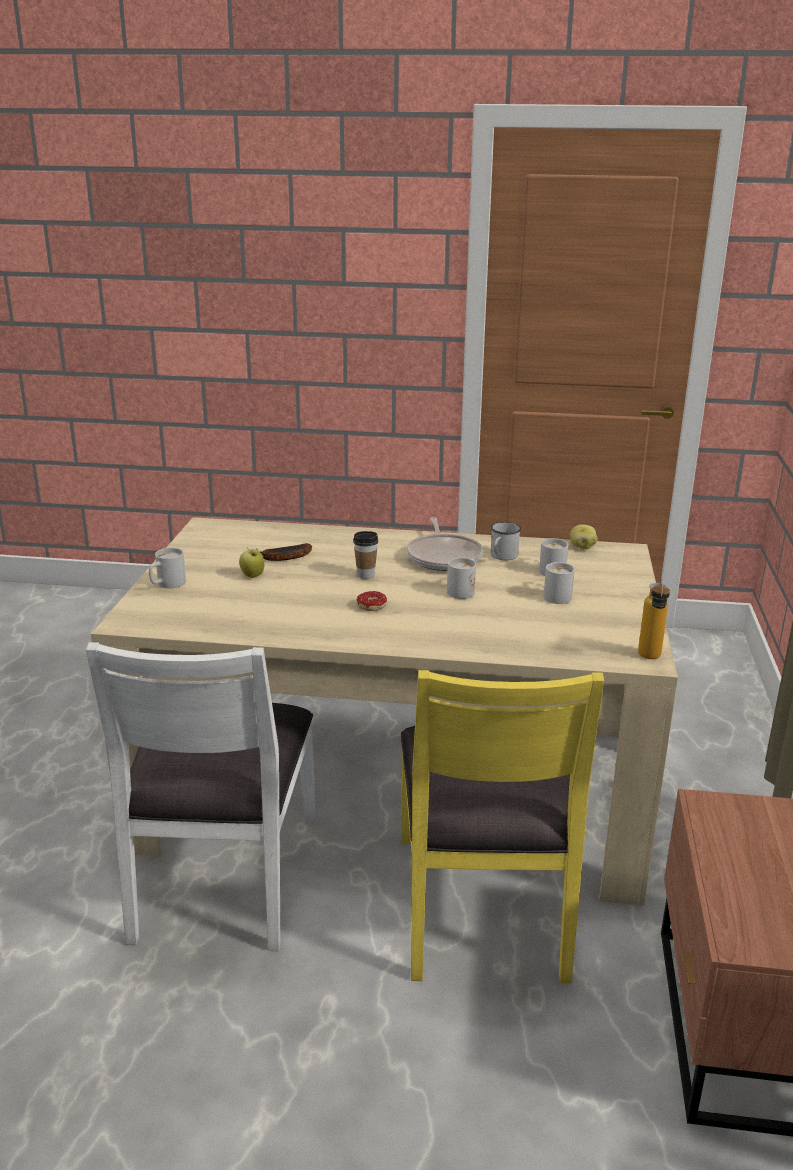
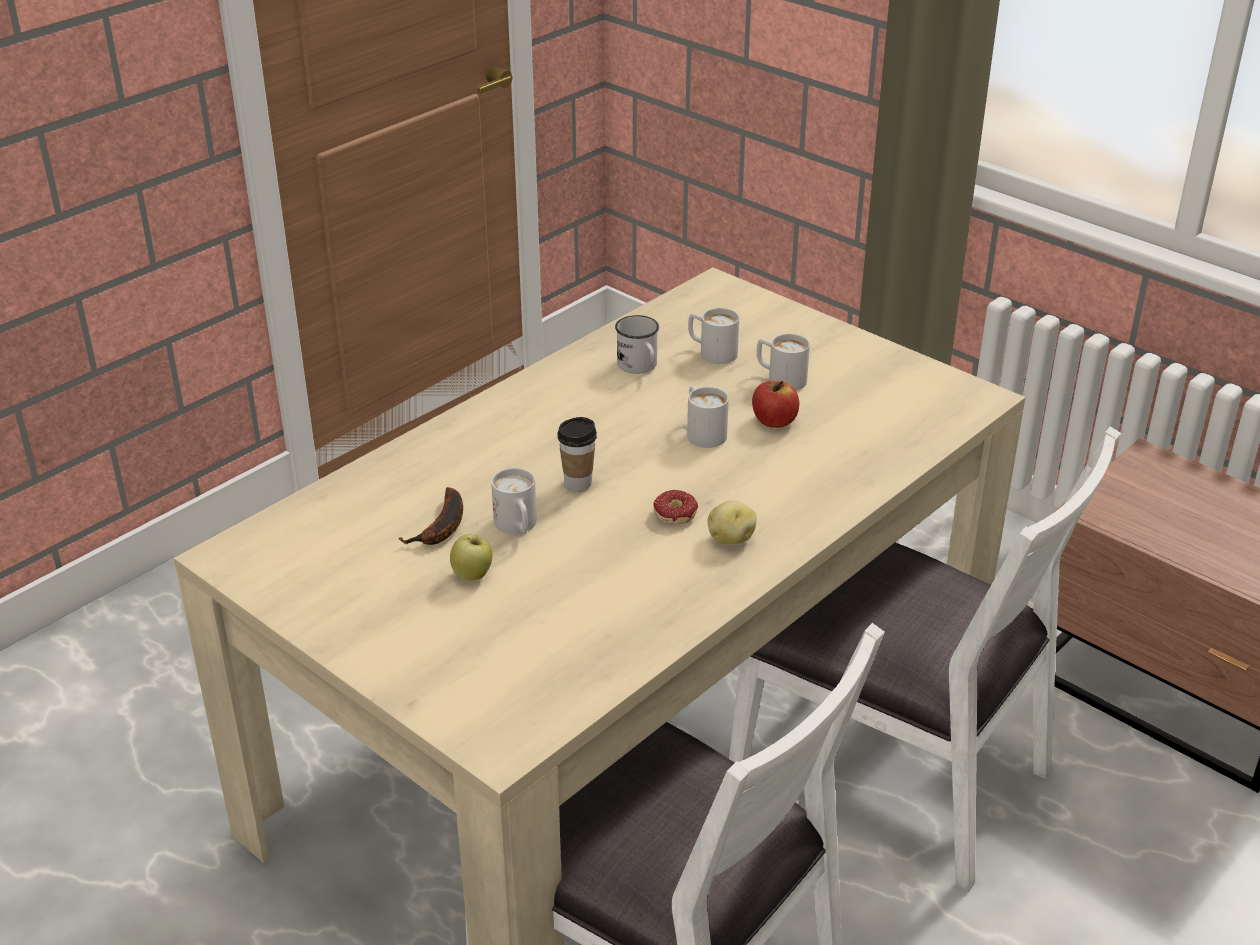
camera: 55 degrees left, 10 degrees up
(167, 584) = (410, 665): white mug -> white mug (517, 527)
(444, 556) = (591, 405): frying pan -> none
(484, 905) = (894, 773): yellow chair -> white chair
(507, 606) = (774, 421): none -> apple
(582, 547) = (675, 307): potato -> potato (730, 538)
(650, 659) = (978, 394): bottle -> none

